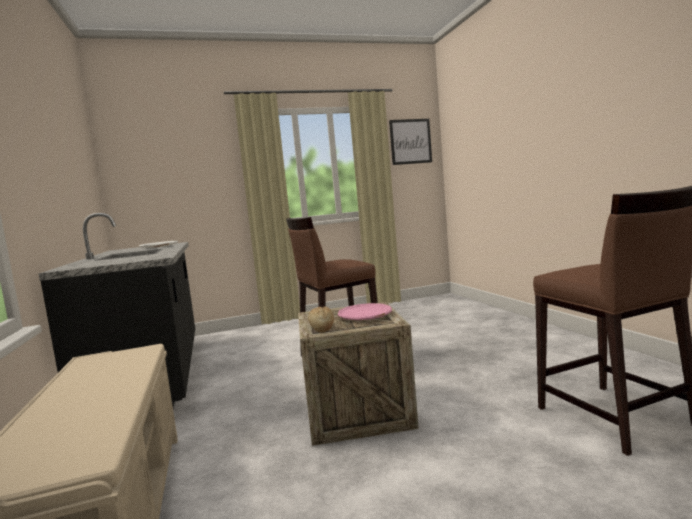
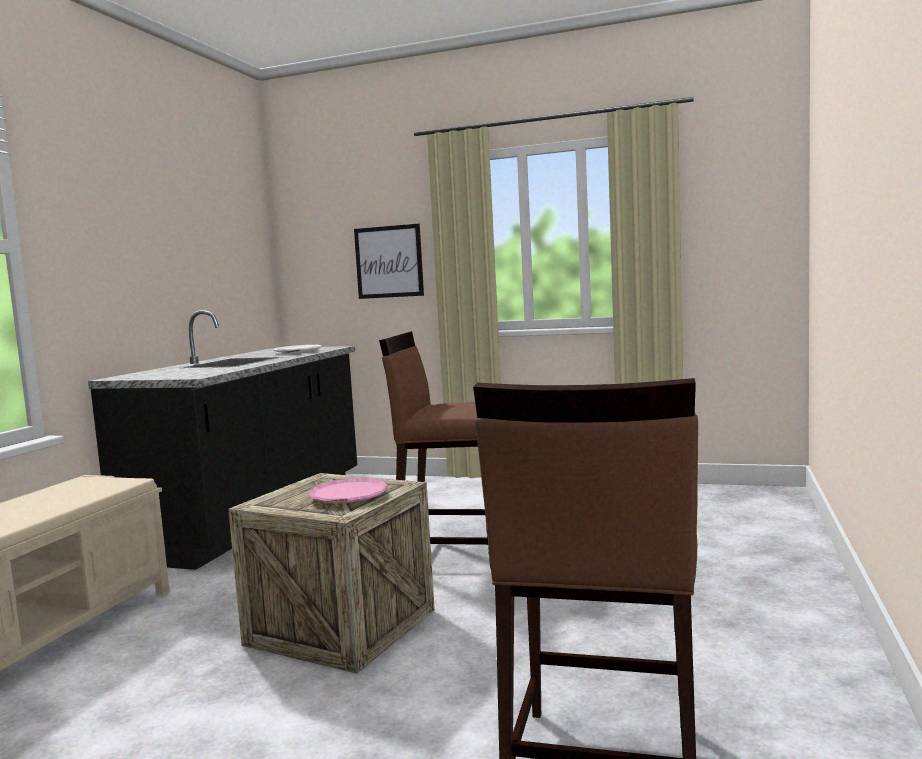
camera: 35 degrees right, 0 degrees up
(321, 328) = (277, 500): bread -> none
(410, 141) = (736, 191): picture -> picture (389, 262)

